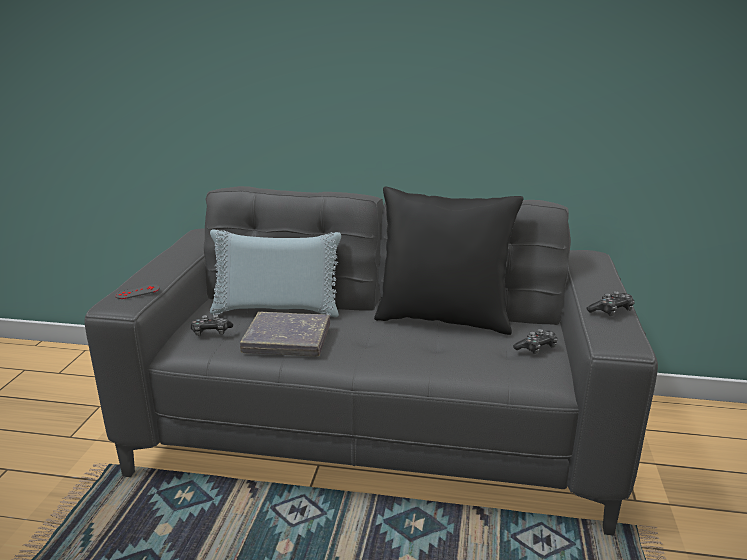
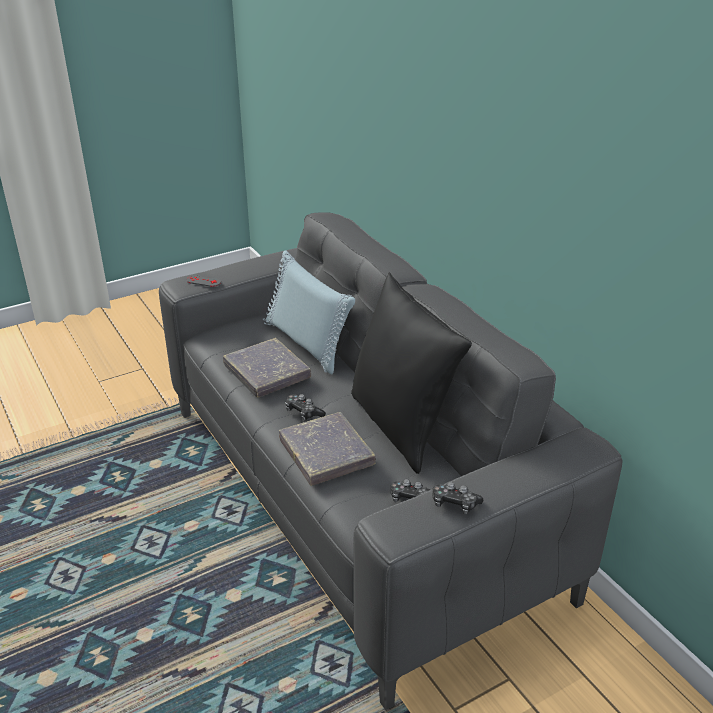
camera: 50 degrees right, 10 degrees up
(211, 332) = (238, 337): game controller -> game controller (303, 412)
(439, 357) = (326, 453): none -> grey book

